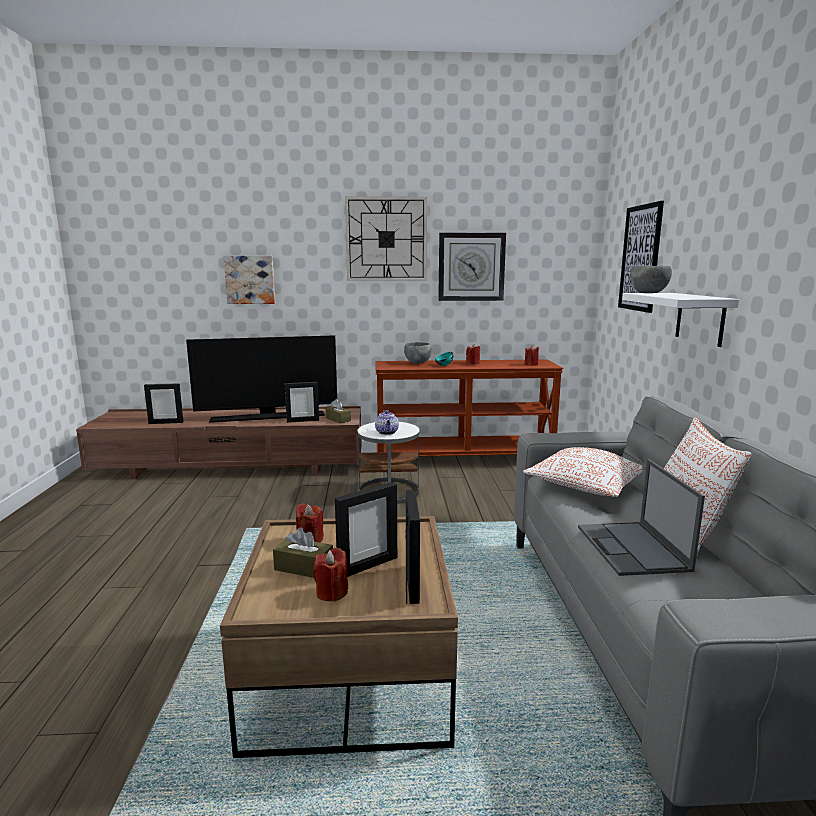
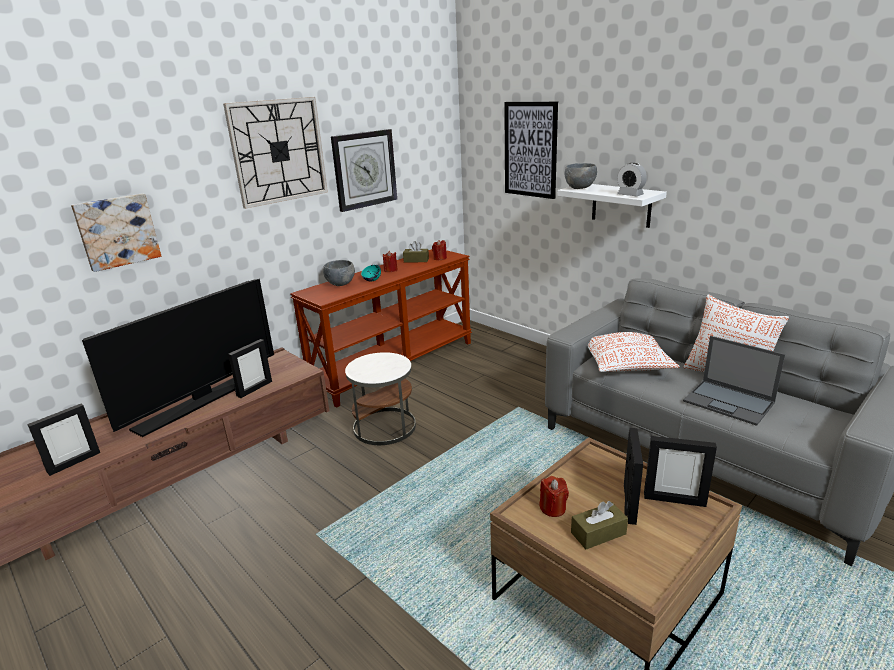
camera: 40 degrees left, 10 degrees up
(332, 592) = (652, 539): red candle -> none
(338, 419) = (290, 372): brown tissue box -> brown tissue box (416, 260)
(387, 432) = (387, 371): teapot -> none
(410, 583) = (674, 499): picture frame -> picture frame turned 150 degrees clockwise
(679, 297) = (630, 195): none -> alarm clock

